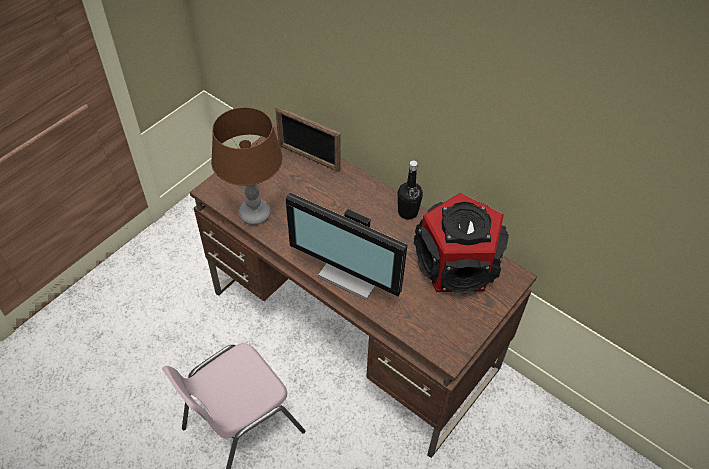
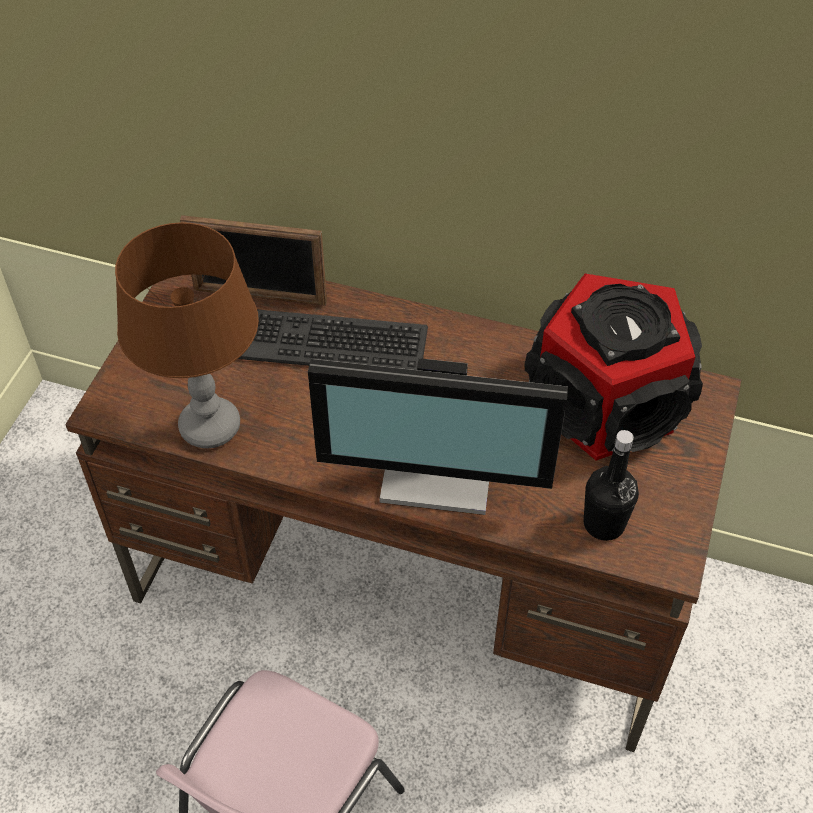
camera: 20 degrees left, 0 degrees up
(333, 191) = (333, 342): none -> keyboard
(408, 212) = (479, 339): black bottle -> black bottle (604, 524)

